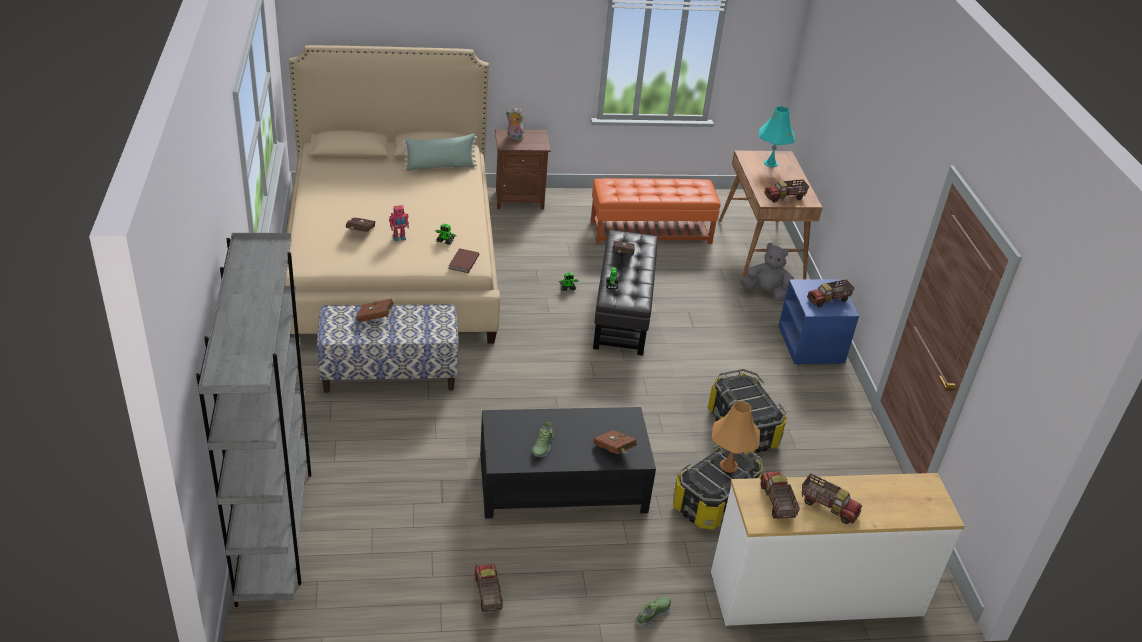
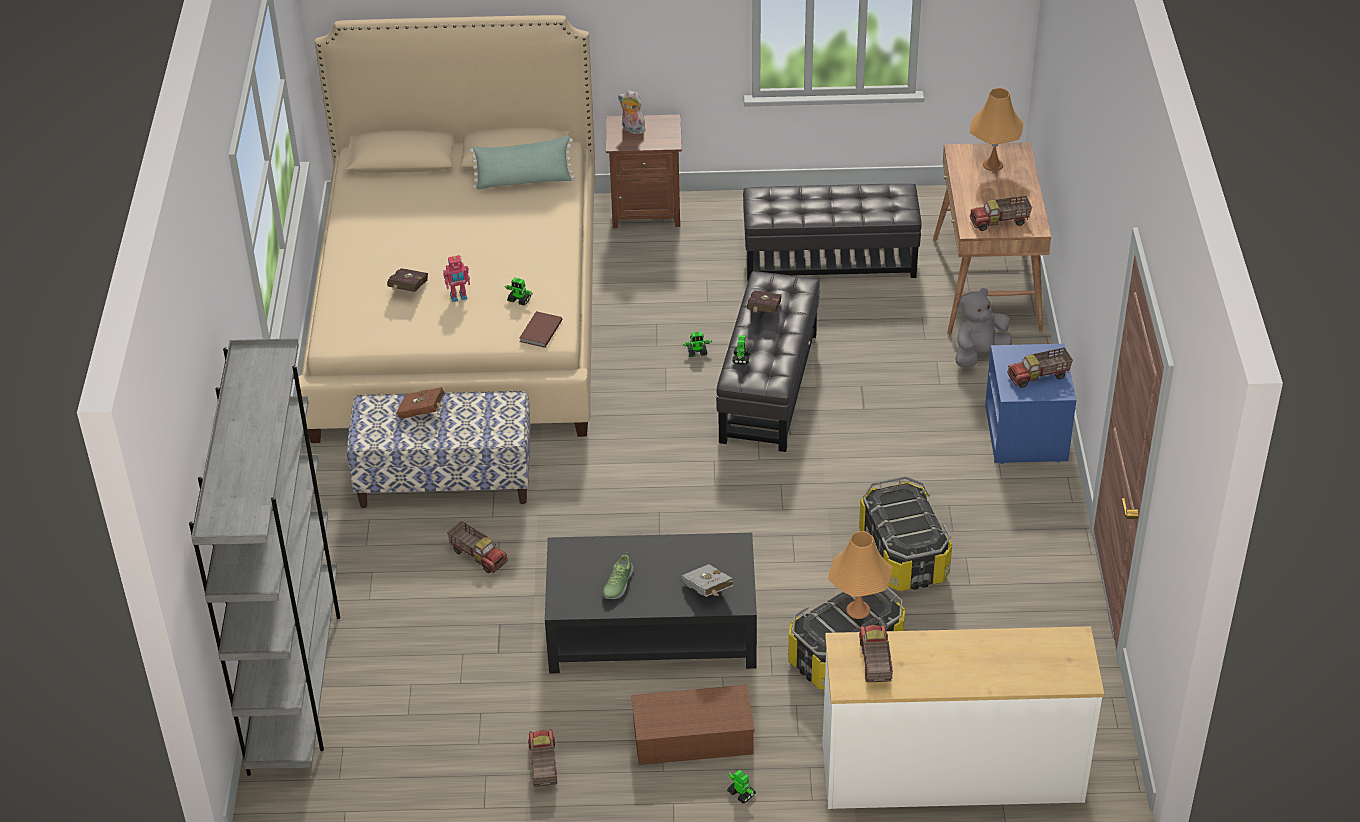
camera: 10 degrees right, 5 degrees up
(605, 569) = (691, 738): none -> brown storage box
(614, 451) = (708, 591): brown book -> grey book
(650, 231) = (829, 259): orange ottoman -> black ottoman
(653, 614) = (741, 793): shoe -> toy robot
(766, 293) = (979, 354): grey plush toy -> grey plush toy turned 60 degrees counterclockwise
(770, 163) = (993, 165): turquoise table lamp -> orange table lamp
(828, 506) = (938, 668): toy truck -> toy truck (478, 555)

